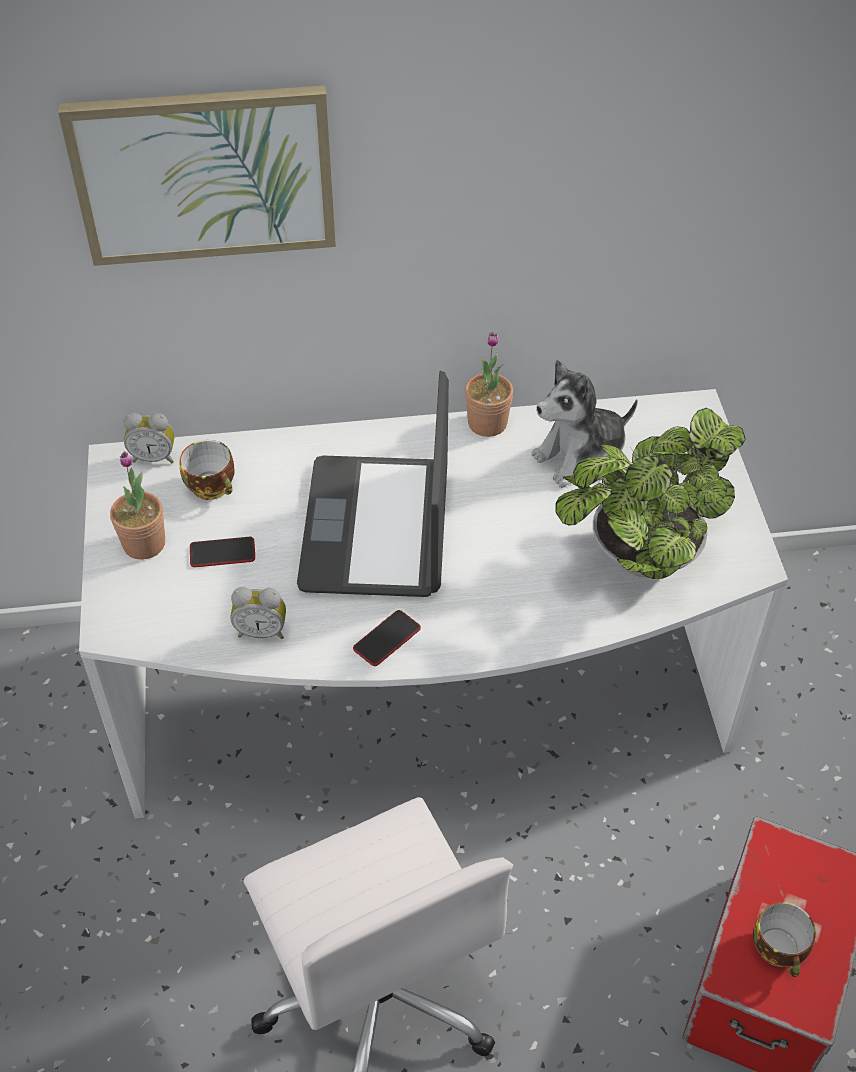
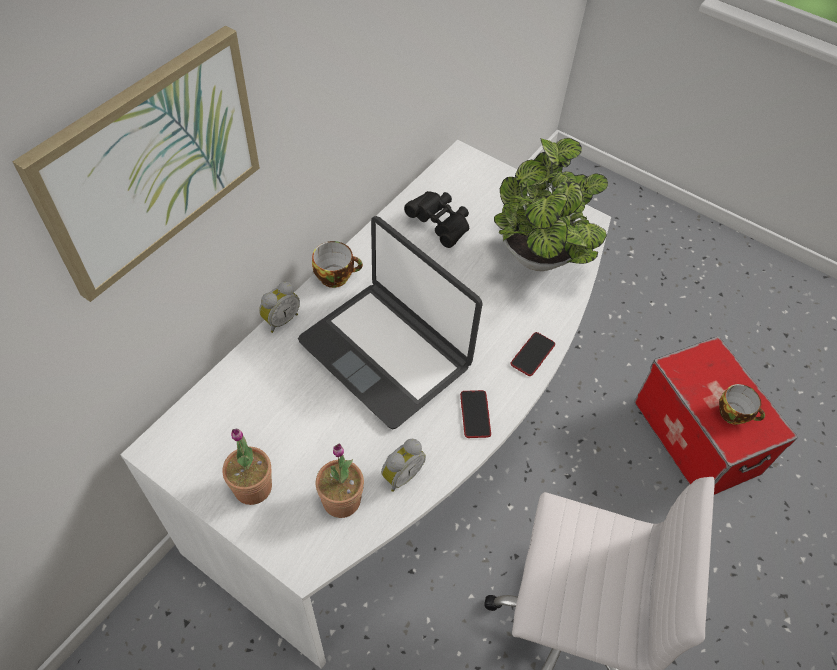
camera: 50 degrees left, 5 degrees up
(154, 457) = (182, 424): alarm clock -> alarm clock (280, 320)
(213, 487) = (251, 411): cup -> cup (336, 276)
(222, 553) = (313, 448): phone -> phone (532, 354)
(487, 423) = (367, 242): potted plant -> potted plant (341, 500)
(581, 456) = (440, 225): plush toy -> black binoculars

